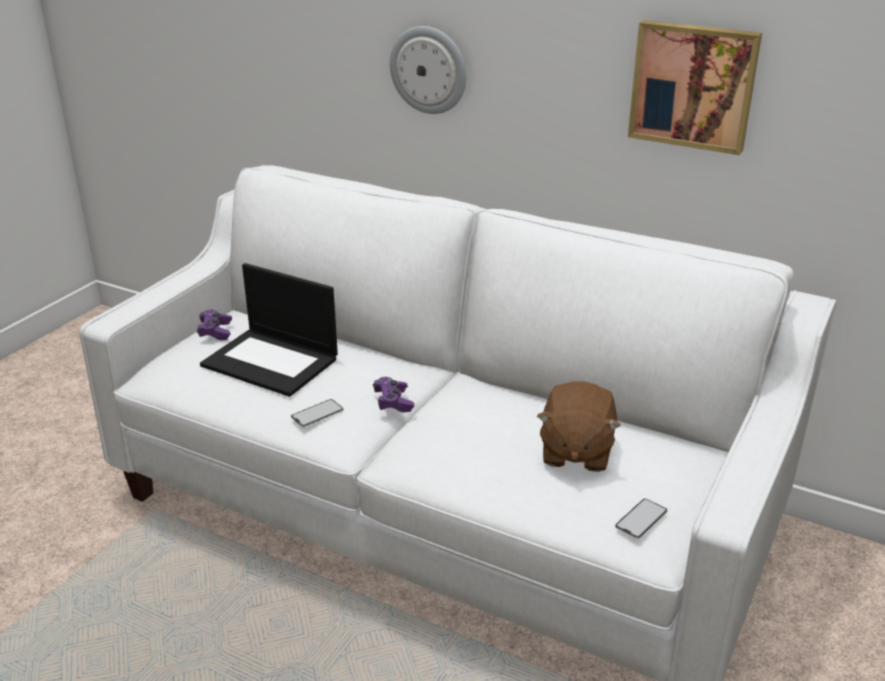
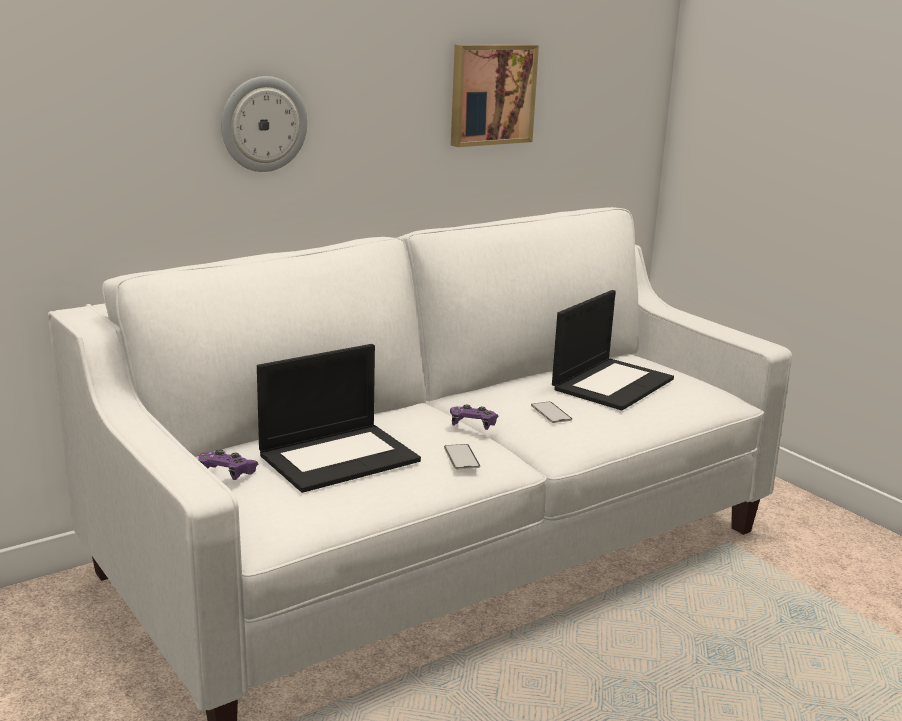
camera: 65 degrees left, 10 degrees down
(575, 451) = (612, 383): brown plush toy -> laptop
(641, 519) = (704, 389): phone -> phone (551, 413)

